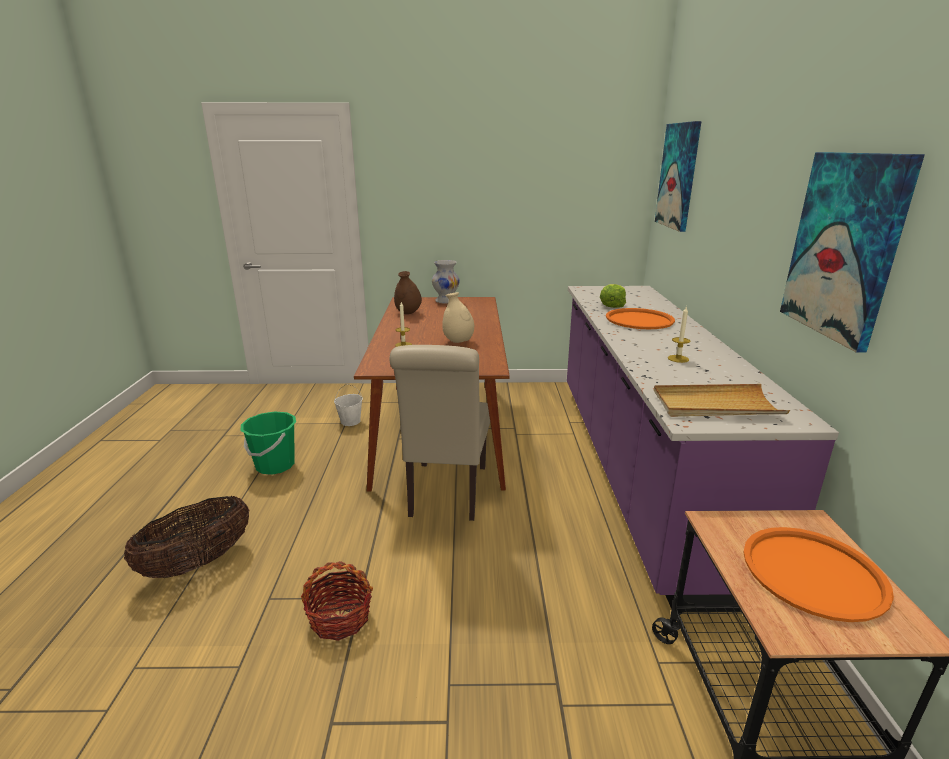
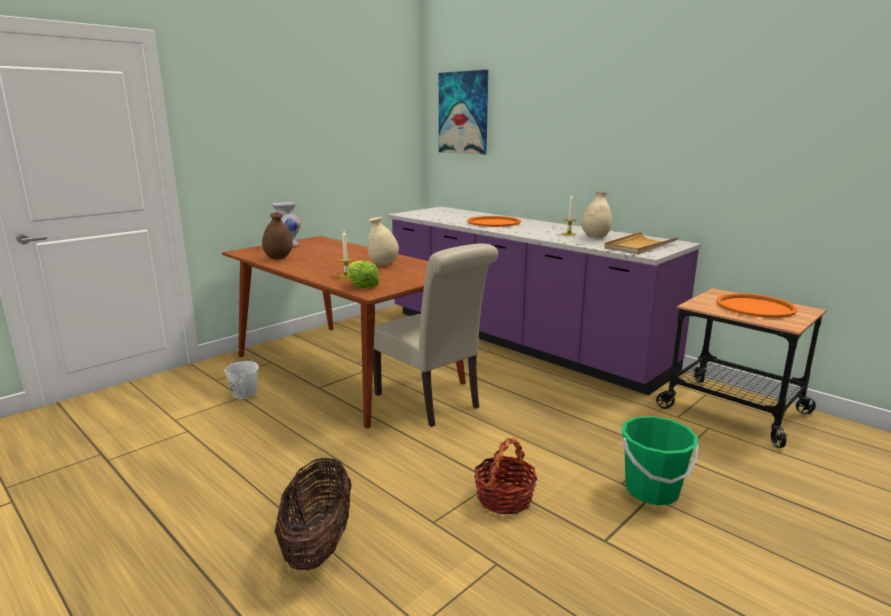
camera: 45 degrees left, 5 degrees down
(275, 465) = (235, 452): green bucket -> green bucket (651, 491)
(612, 305) = (453, 219): lettuce -> lettuce (361, 286)
(696, 373) = (595, 237): none -> beige vase
(844, 246) = (674, 137): picture -> none

